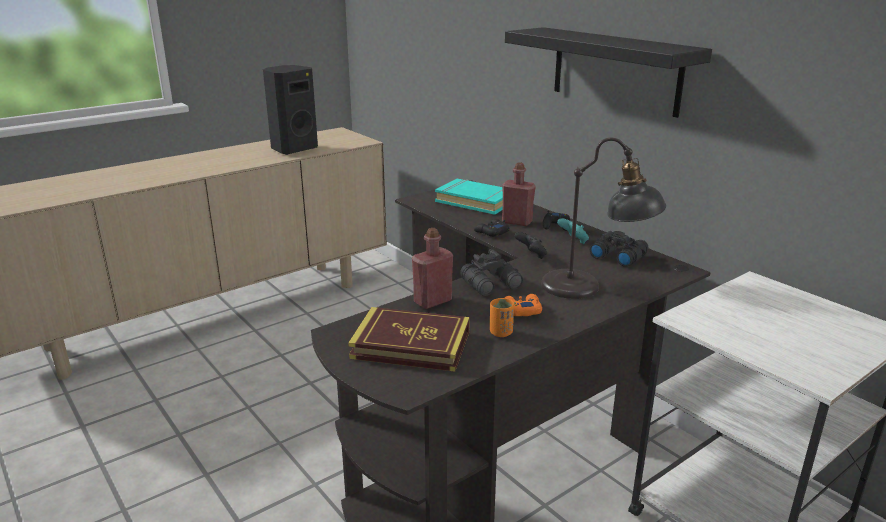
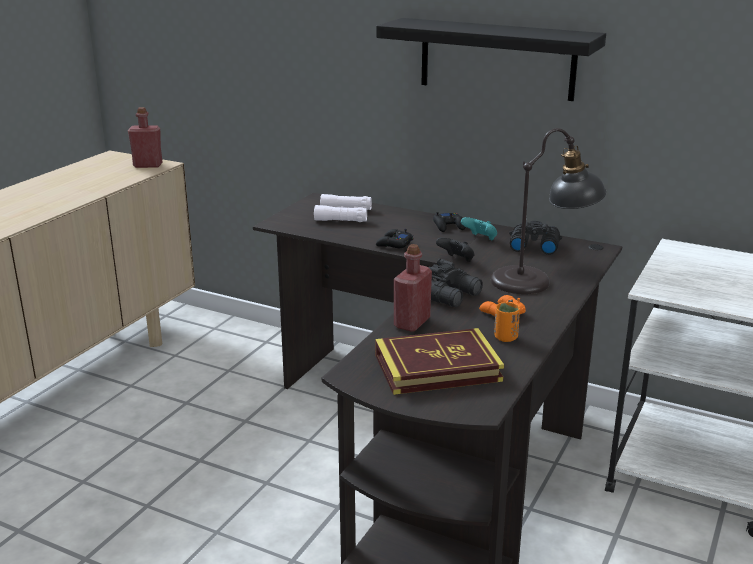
camera: 25 degrees left, 0 degrees up
(293, 149) = (82, 185): black speaker -> none
(475, 201) = (343, 215): turquoise book -> white binoculars
(517, 222) = (407, 229): red bottle -> red bottle (148, 165)

